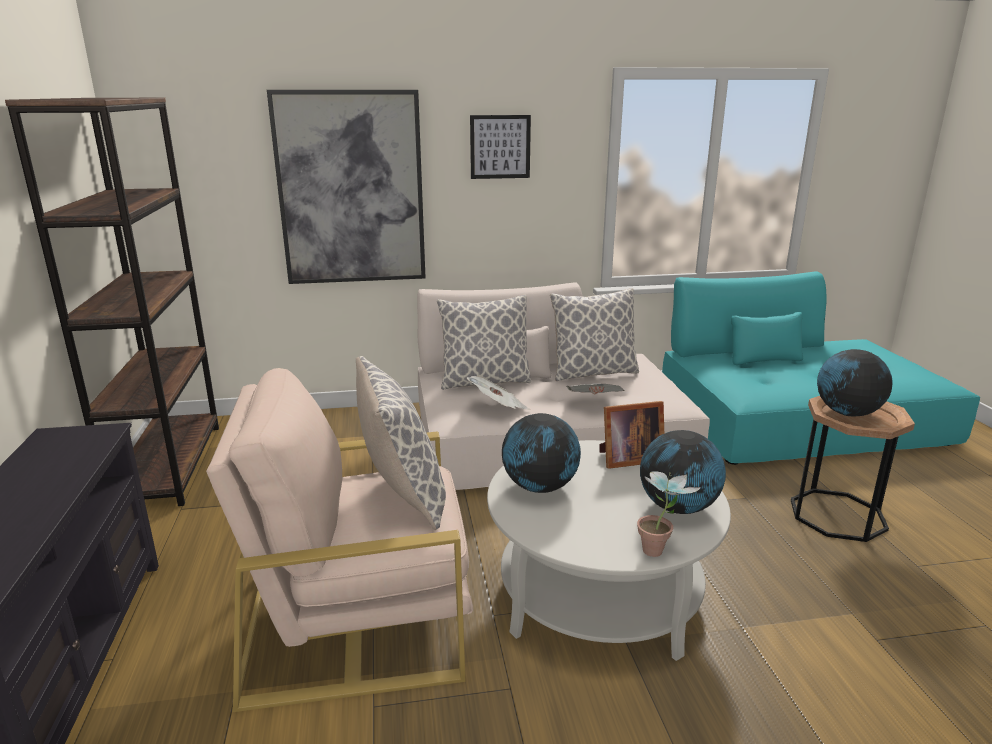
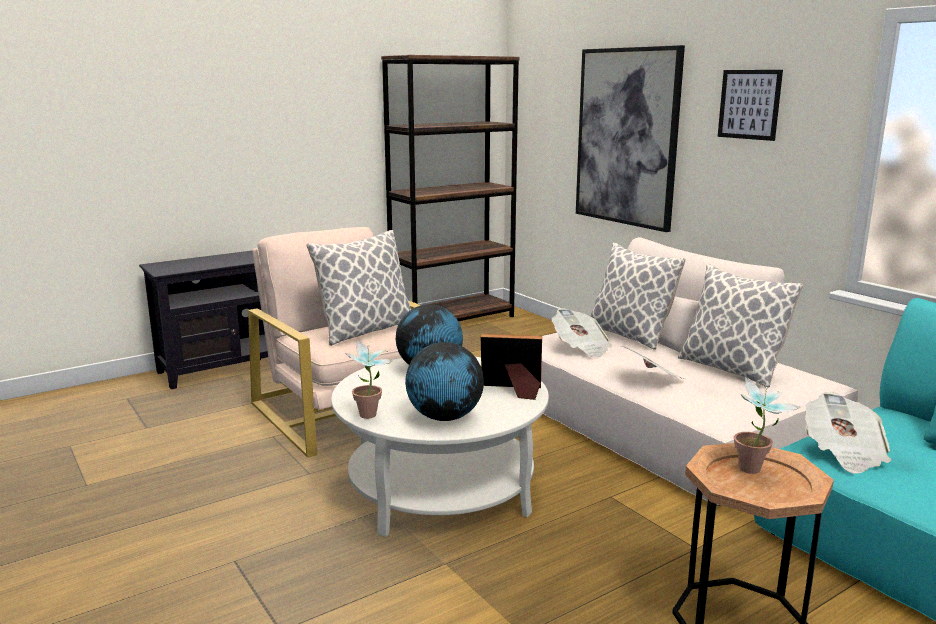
camera: 65 degrees right, 5 degrees down
(627, 459) = (513, 391): picture frame -> picture frame turned 135 degrees clockwise
(754, 389) = (843, 453): none -> newspaper
(847, 413) = (755, 472): globe -> potted plant

